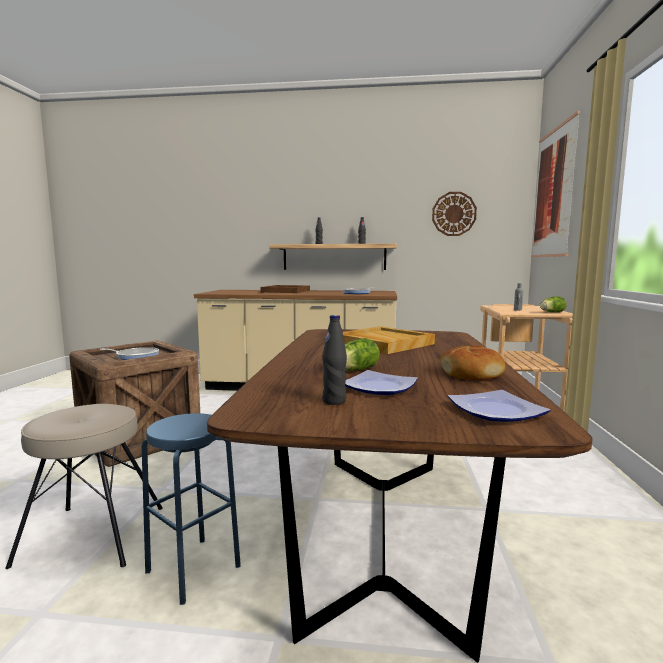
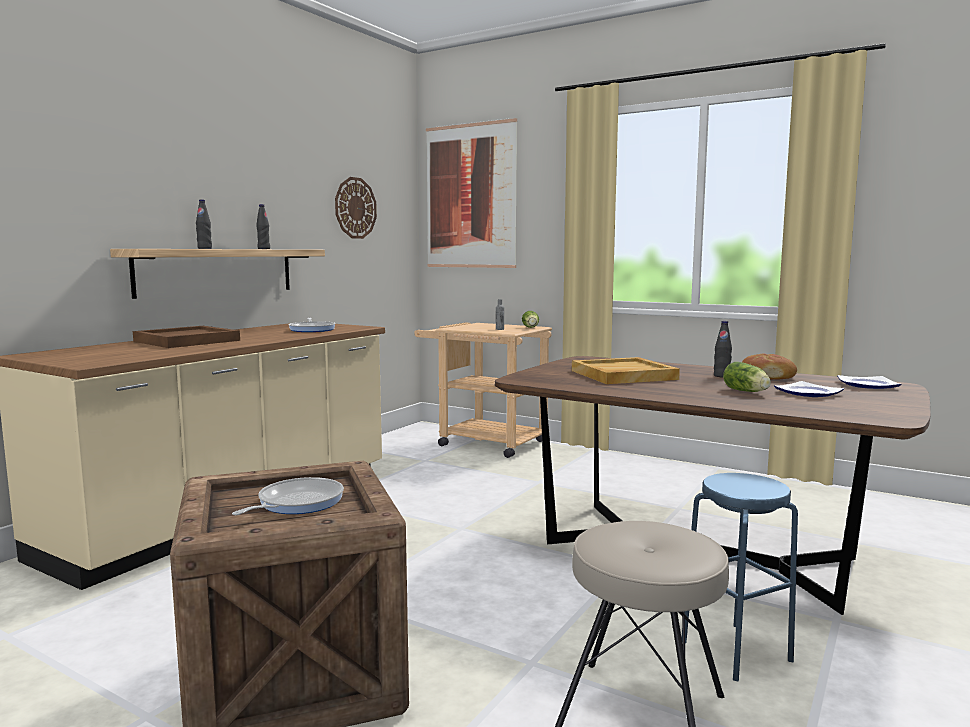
camera: 65 degrees left, 0 degrees up
(334, 401) = (849, 403): black bottle -> black bottle (721, 376)

